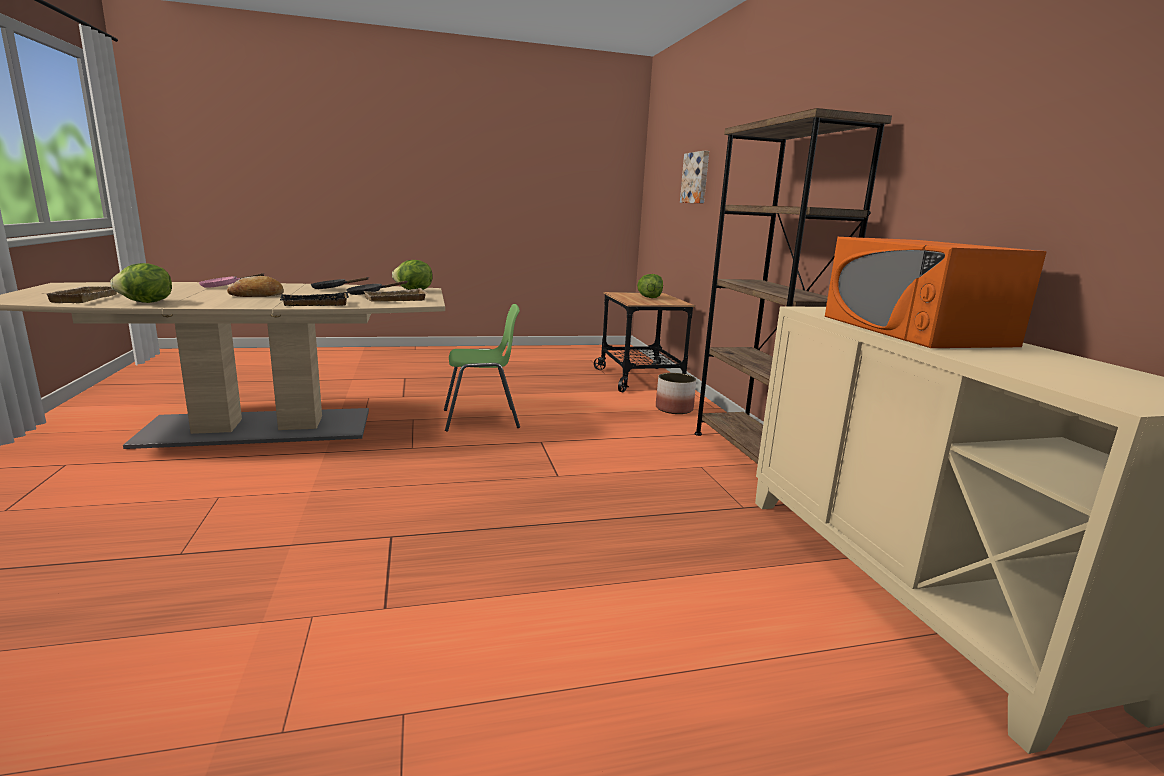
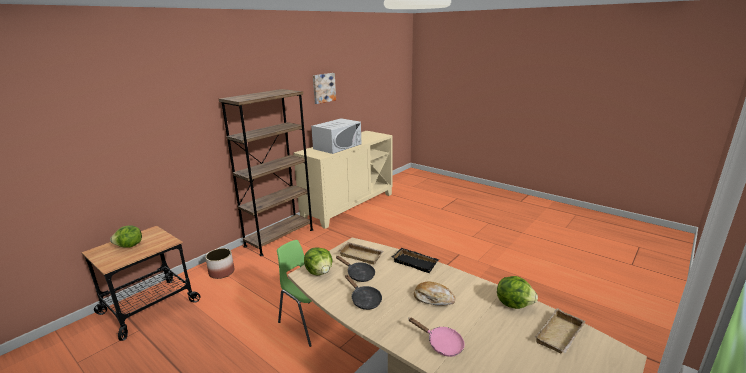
camera: 125 degrees left, 5 degrees up
(696, 178) = (86, 142): picture -> picture (323, 88)
(914, 330) = (337, 146): orange microwave -> white microwave

